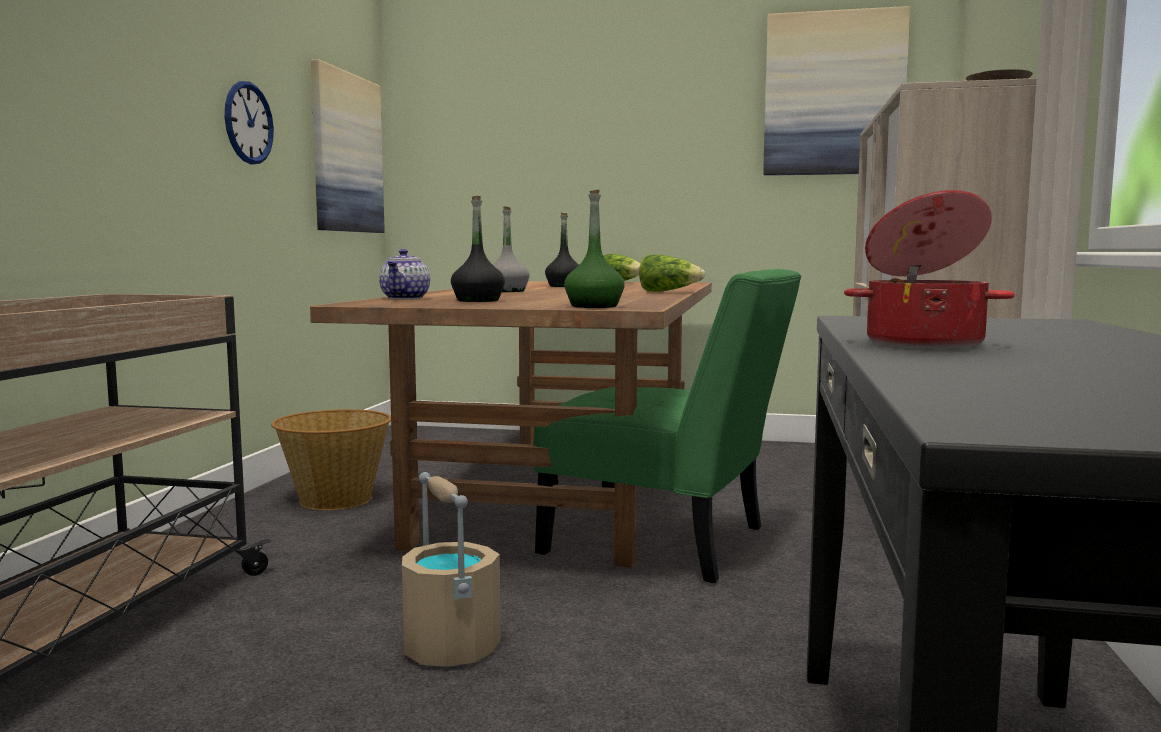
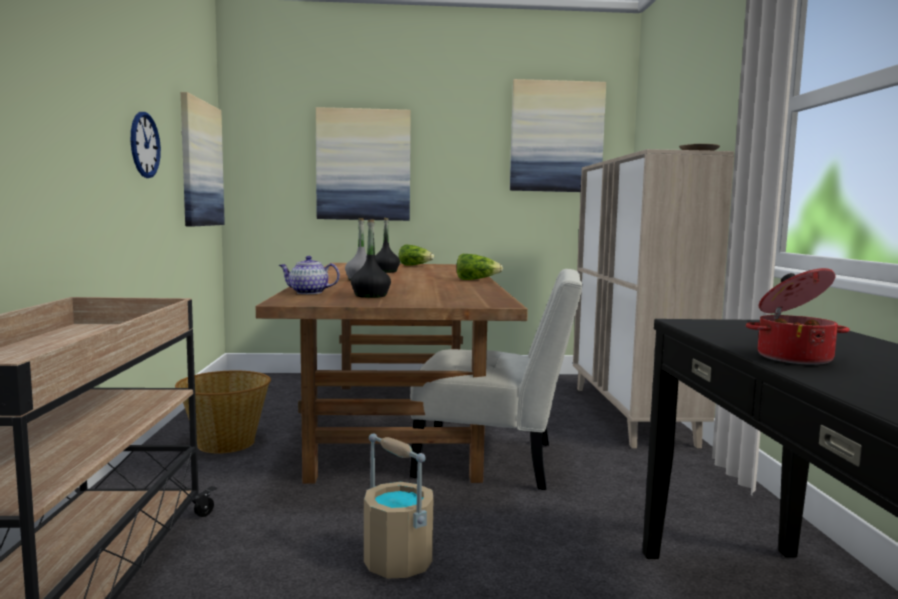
camera: 15 degrees left, 0 degrees up
(405, 298) = (308, 293): teapot -> teapot turned 105 degrees clockwise
(560, 148) = (363, 165): none -> picture
(594, 306) = (471, 303): green bottle -> none
(667, 543) = (495, 461): green chair -> white chair

